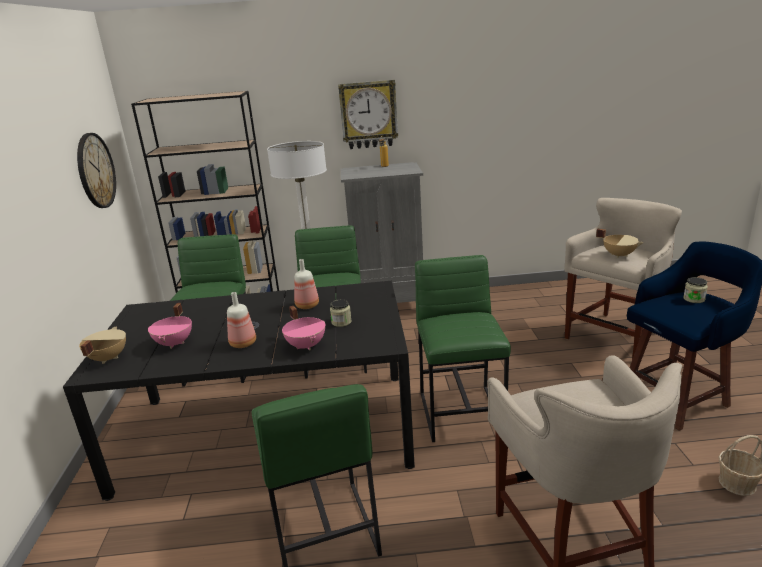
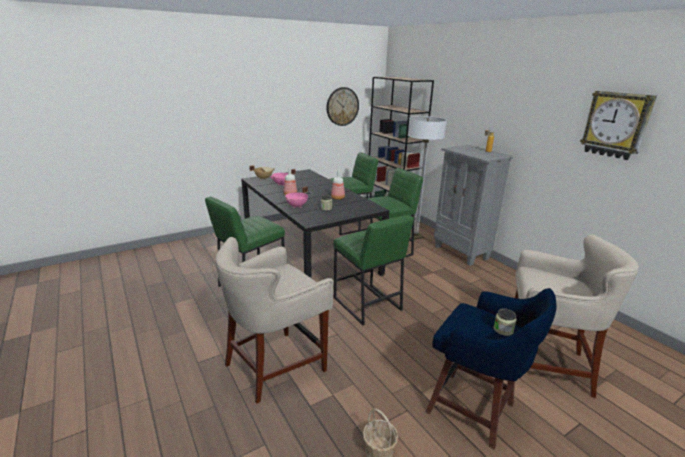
camera: 60 degrees right, 0 degrees up
(368, 115) = (494, 111): wall clock -> wall clock (616, 125)
(460, 412) = (368, 304): green chair -> green chair turned 90 degrees clockwise
(619, 255) = (546, 283): beige cooking pot -> none

